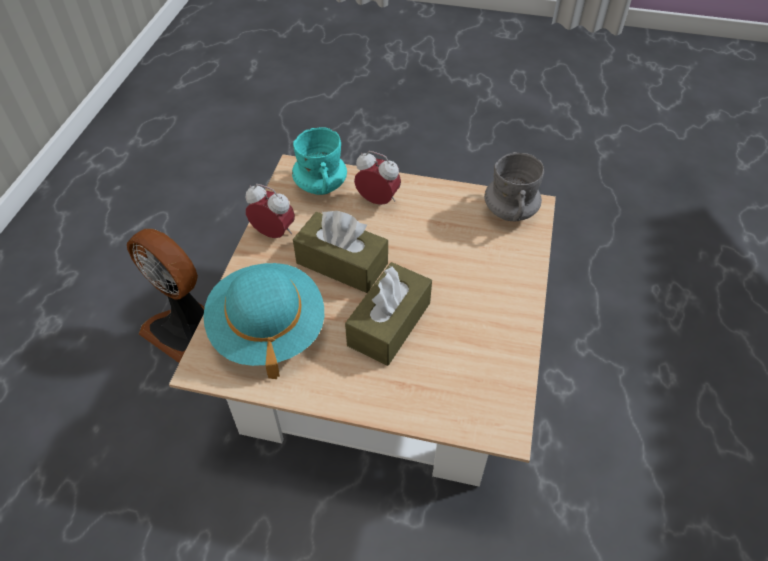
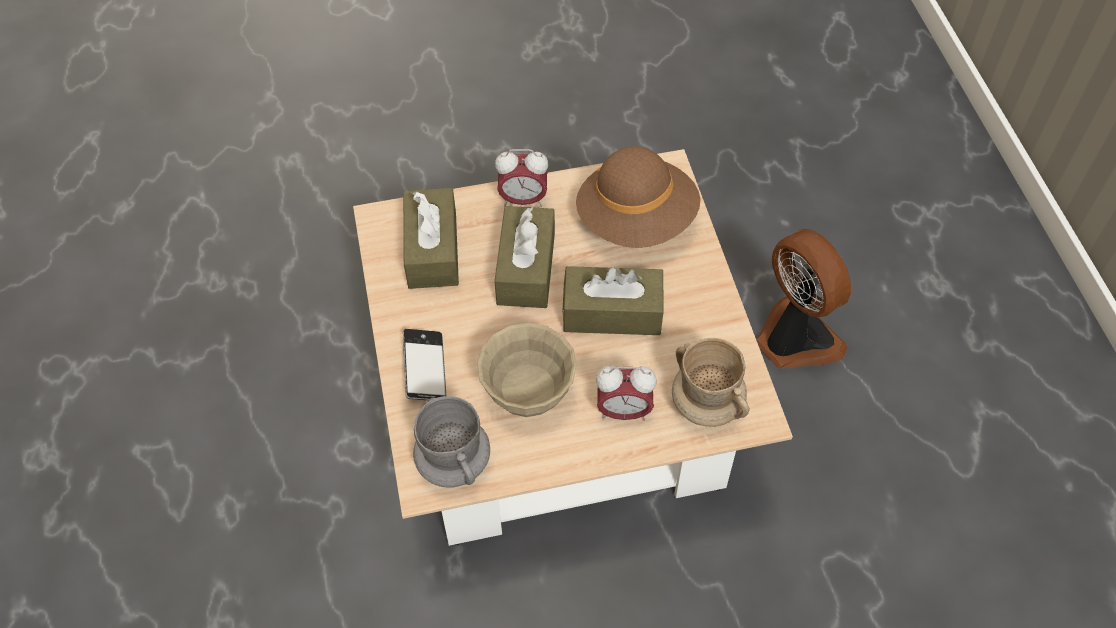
camera: 155 degrees right, 5 degrees up
(184, 328) = (794, 339): fan -> fan turned 45 degrees clockwise
(268, 329) = (636, 220): turquoise hat -> brown hat
(274, 233) = (710, 318): alarm clock -> alarm clock (523, 200)
(320, 185) = (707, 404): turquoise mug -> beige mug
(437, 233) = (528, 393): none -> beige bowl
(465, 374) = (432, 250): none -> brown tissue box
(508, 276) = (425, 369): none -> phone

